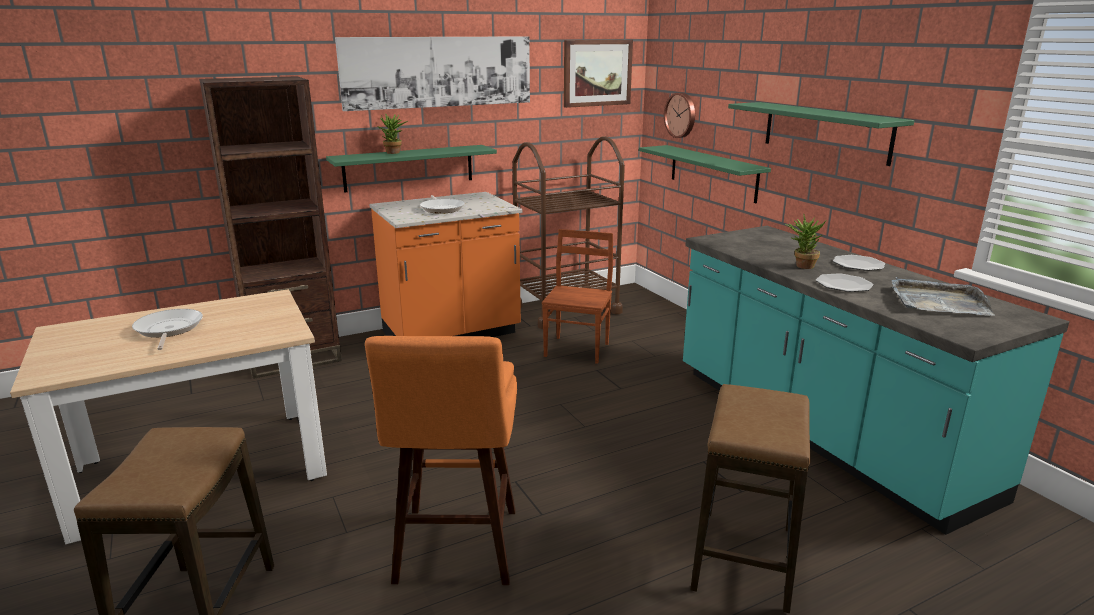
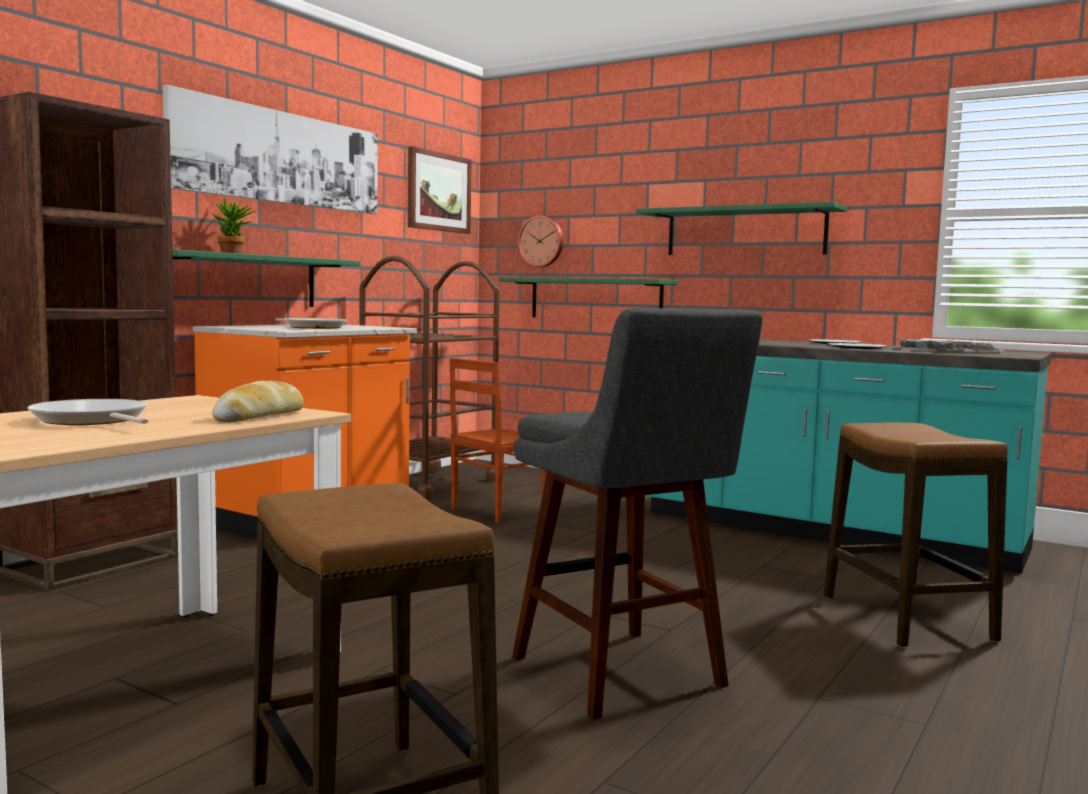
camera: 30 degrees left, 15 degrees down
(257, 335) = (259, 416): none -> bread
(456, 550) = (623, 675): orange stool -> grey stool
(578, 349) = (496, 510): brown chair -> brown chair turned 120 degrees counterclockwise
(801, 266) = (793, 344): potted plant -> none

